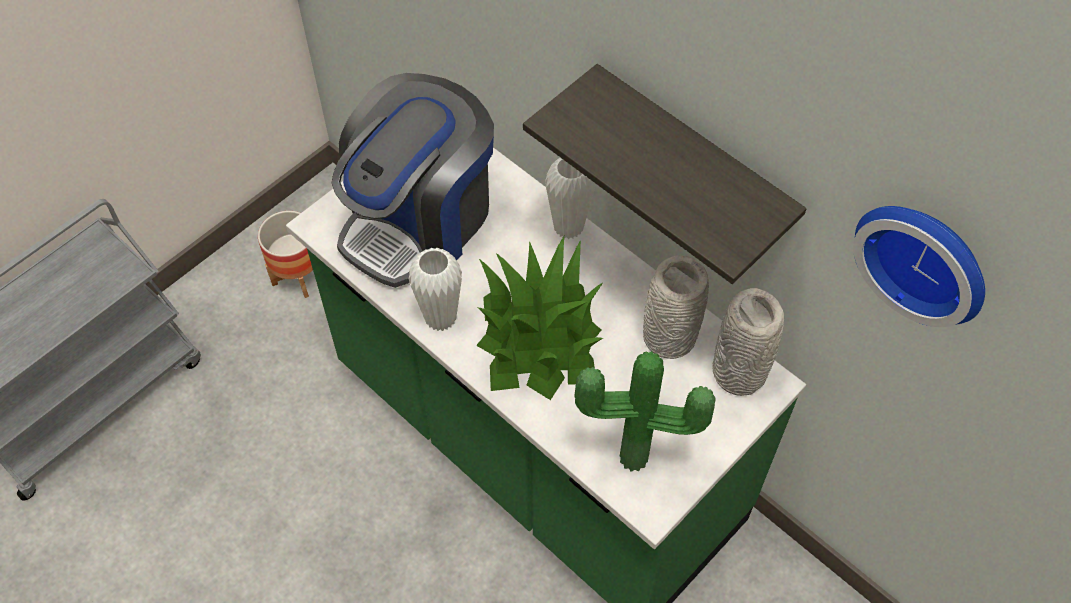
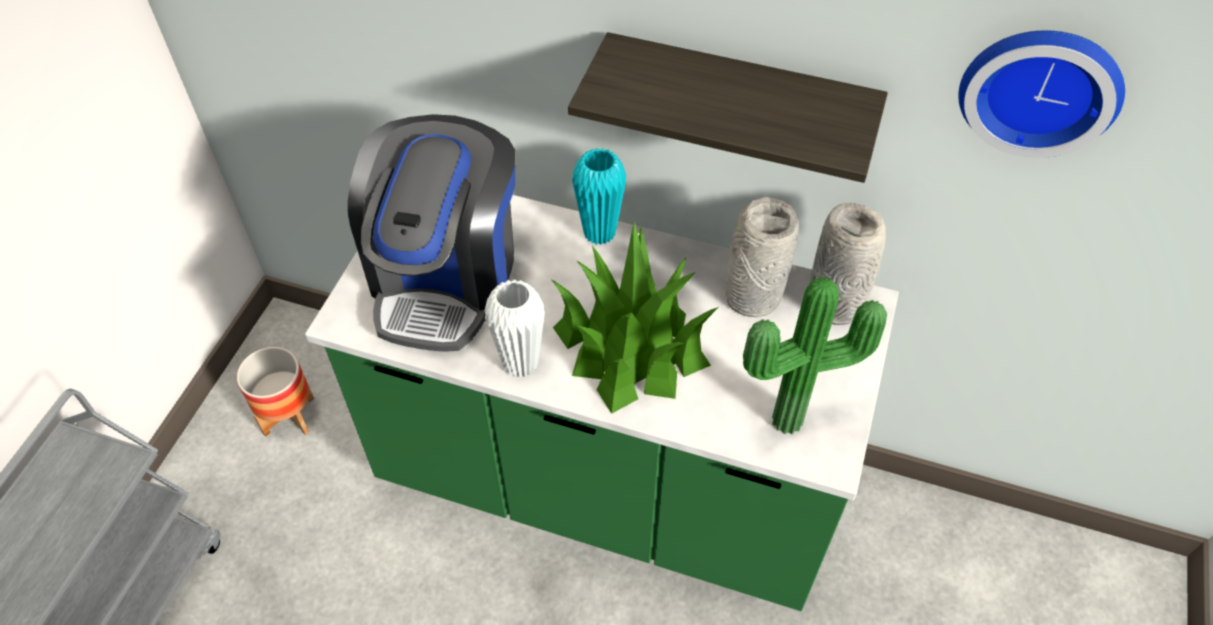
camera: 25 degrees left, 5 degrees down
(568, 227) = (599, 233): white vase -> turquoise vase

